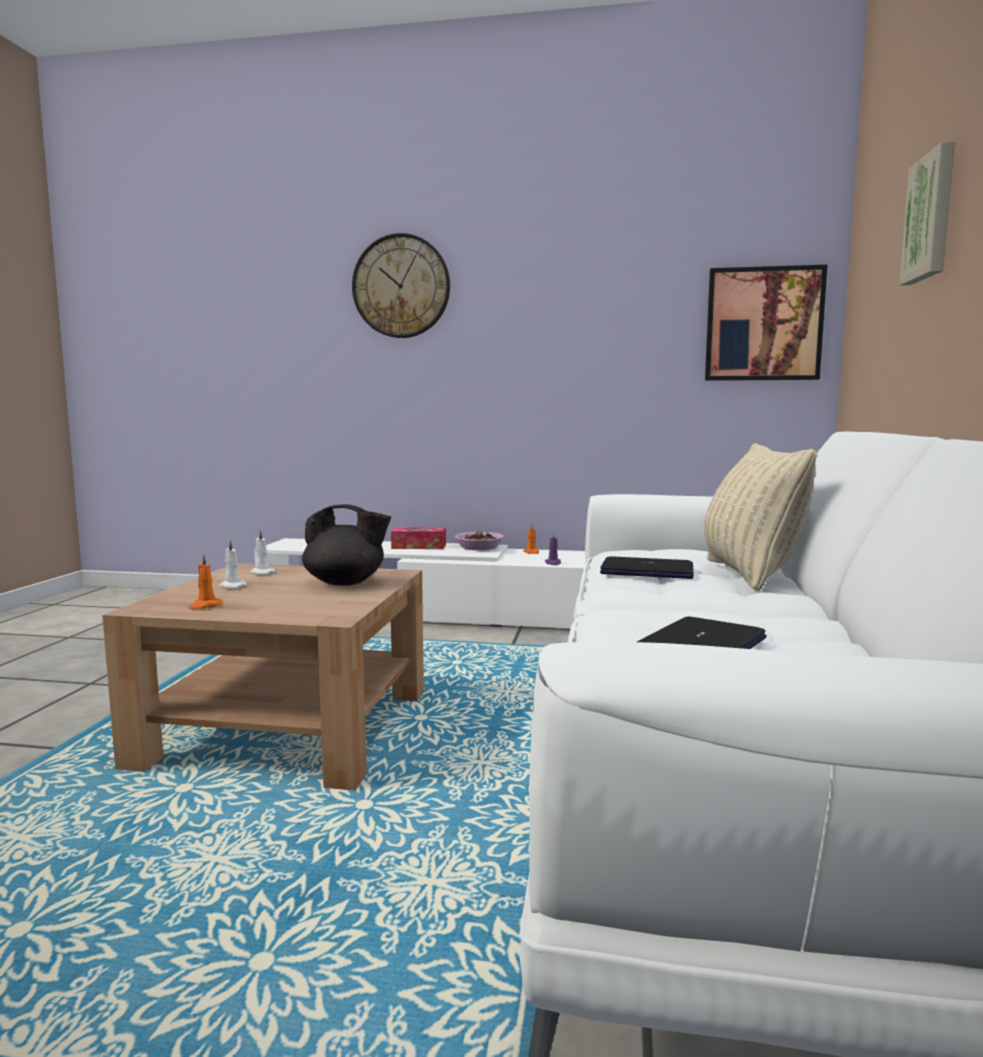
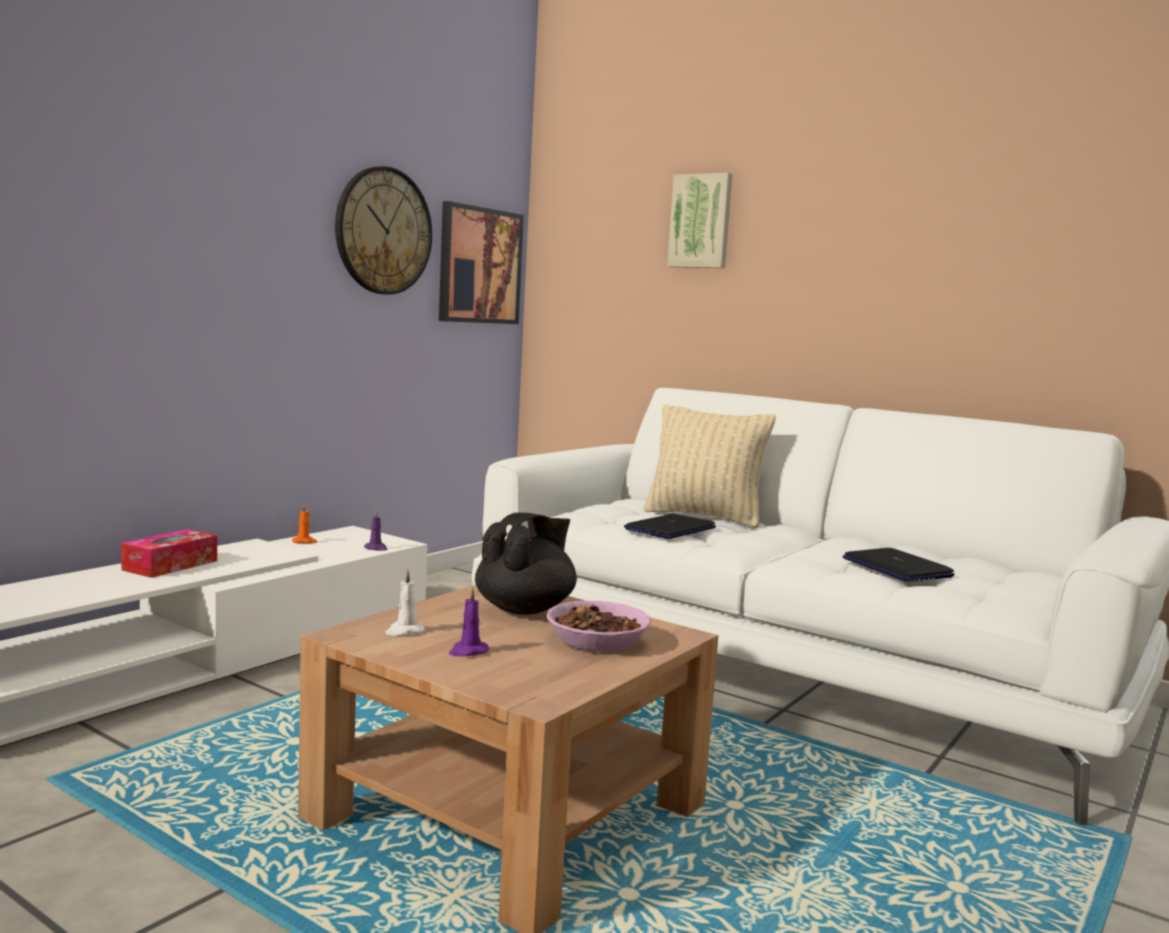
camera: 65 degrees left, 0 degrees up
(205, 606) = (564, 672): orange candle -> none
(232, 586) = (468, 651): white candle -> purple candle
(401, 286) = (103, 151): wall clock -> wall clock (383, 231)
(478, 547) = (247, 549): bowl -> bowl (596, 641)

